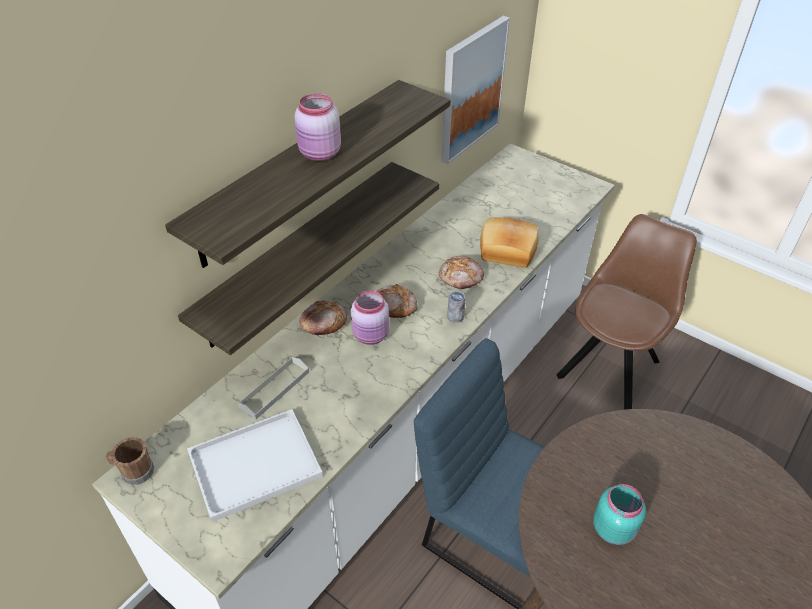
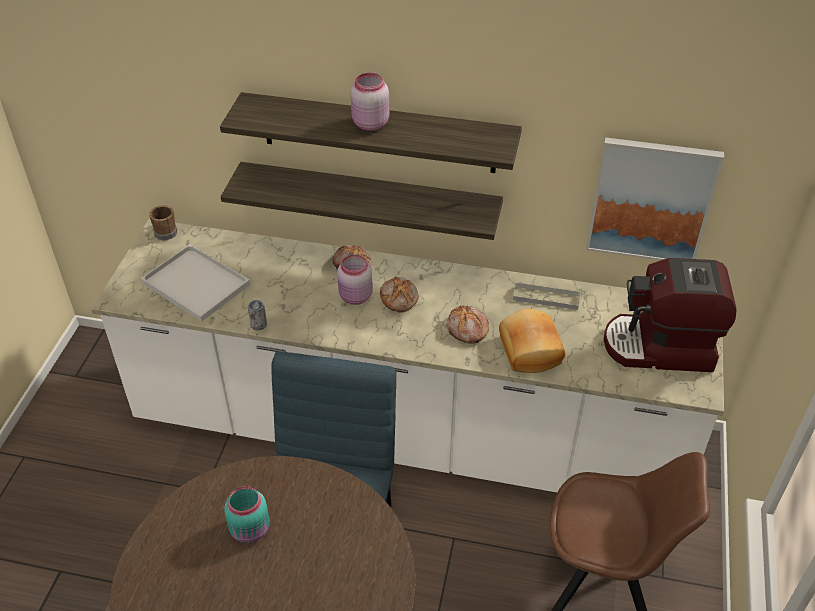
camera: 65 degrees right, 0 degrees up
(275, 389) = (268, 266): grey tray -> grey tray (546, 298)
(455, 317) = (411, 341): can -> can (258, 325)
(540, 186) = (660, 348): none -> coffee machine

